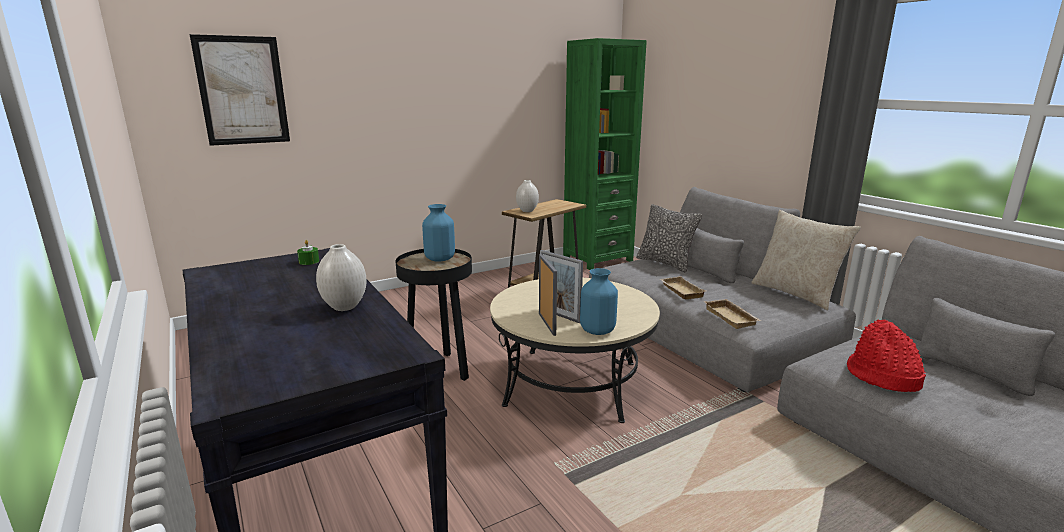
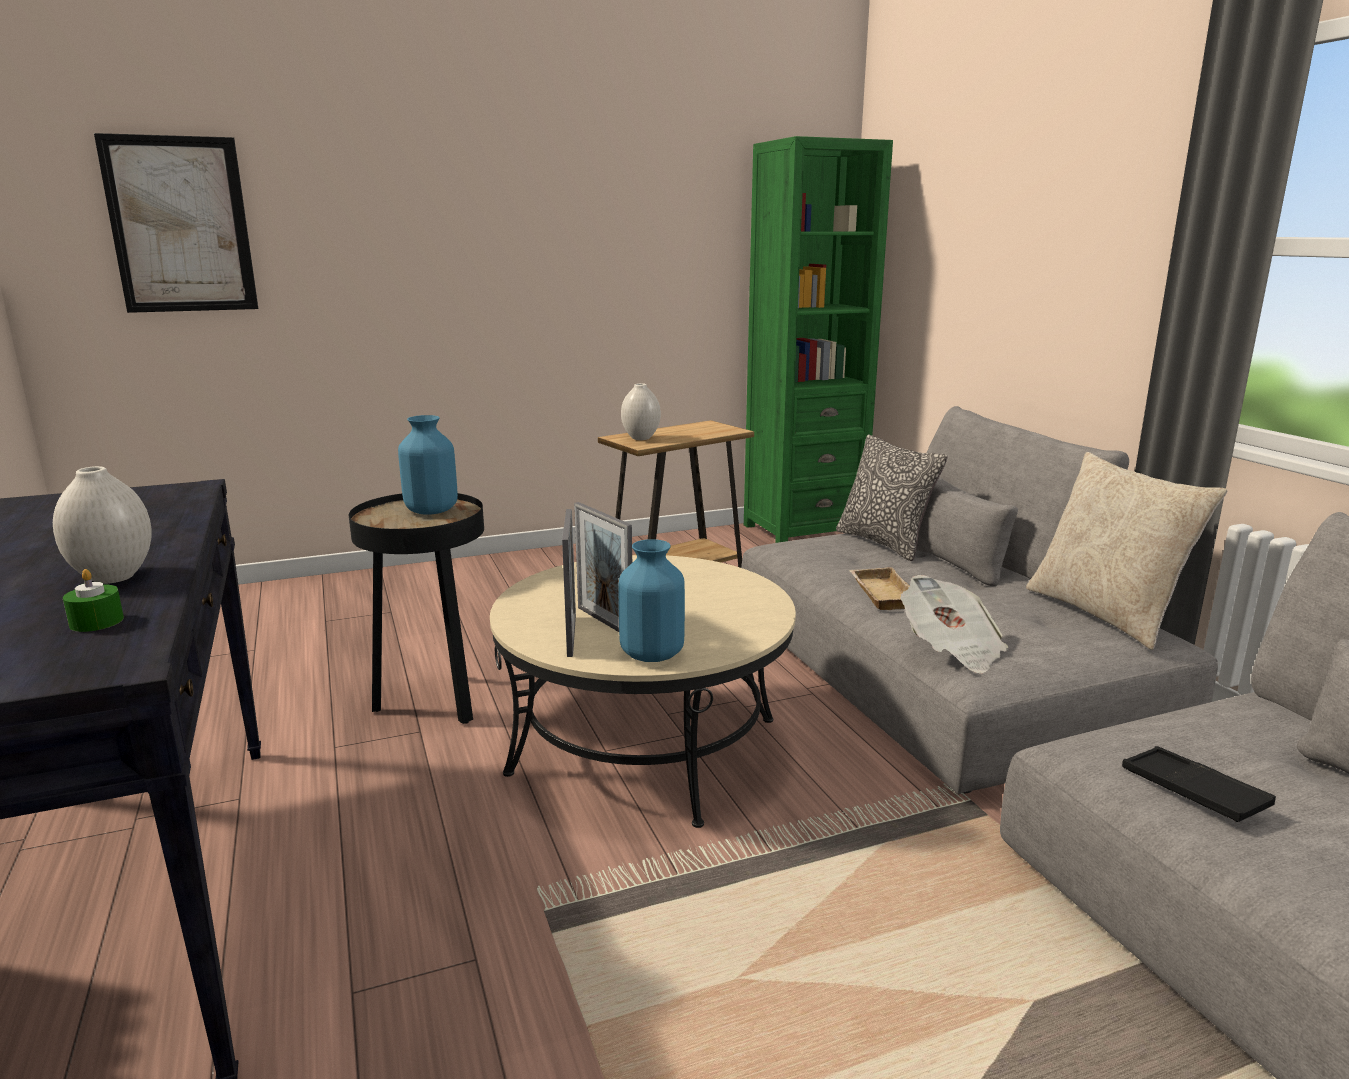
camera: 10 degrees right, 0 degrees up
(309, 261) = (151, 500): green candle -> green candle (96, 622)
(732, 317) = (951, 649): beige tray -> newspaper
(881, 377) = (1193, 791): red hat -> black tray

